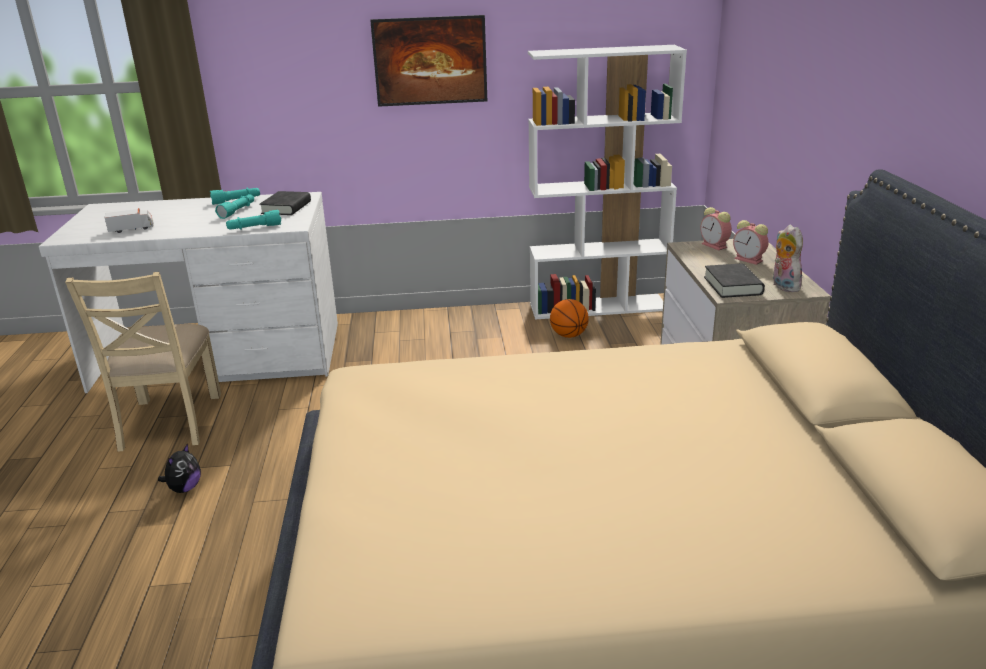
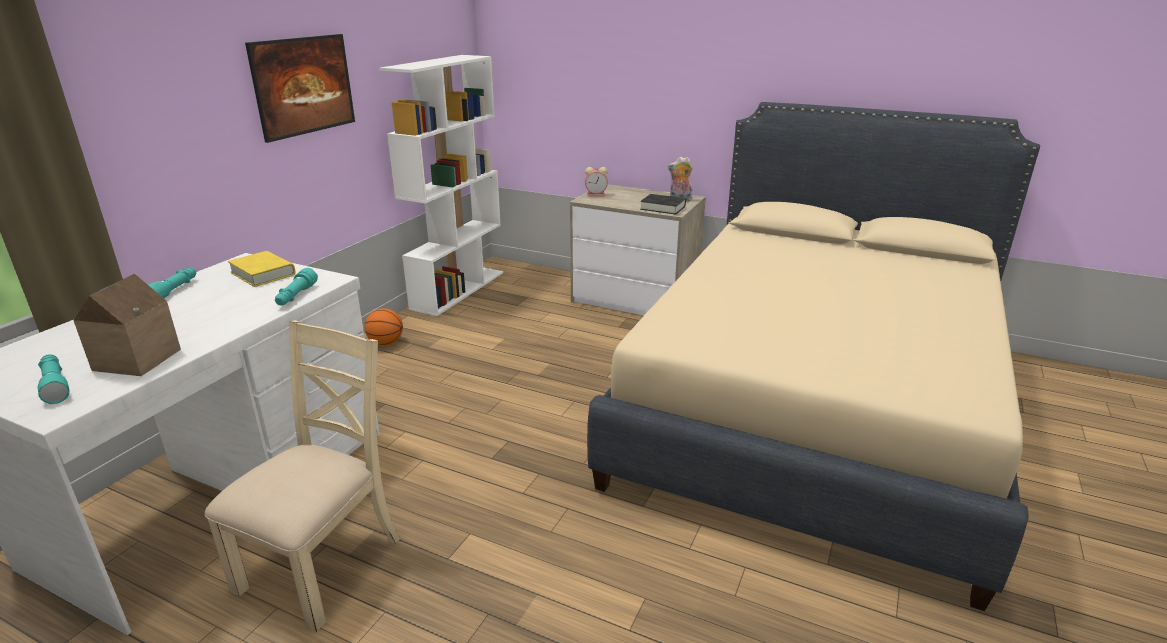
camera: 60 degrees left, 0 degrees up
(132, 229) = (133, 360): toy truck -> toy house
(169, 422) = (322, 563): beige chair -> beige chair turned 90 degrees counterclockwise
(184, 488) = (480, 574): plush toy -> none
(238, 211) = (215, 295): turquoise flashlight -> turquoise flashlight (55, 385)
(286, 208) = (263, 273): black book -> yellow book
(568, 335) = (482, 313): basketball -> basketball (386, 343)
(749, 260) = (631, 195): alarm clock -> none

